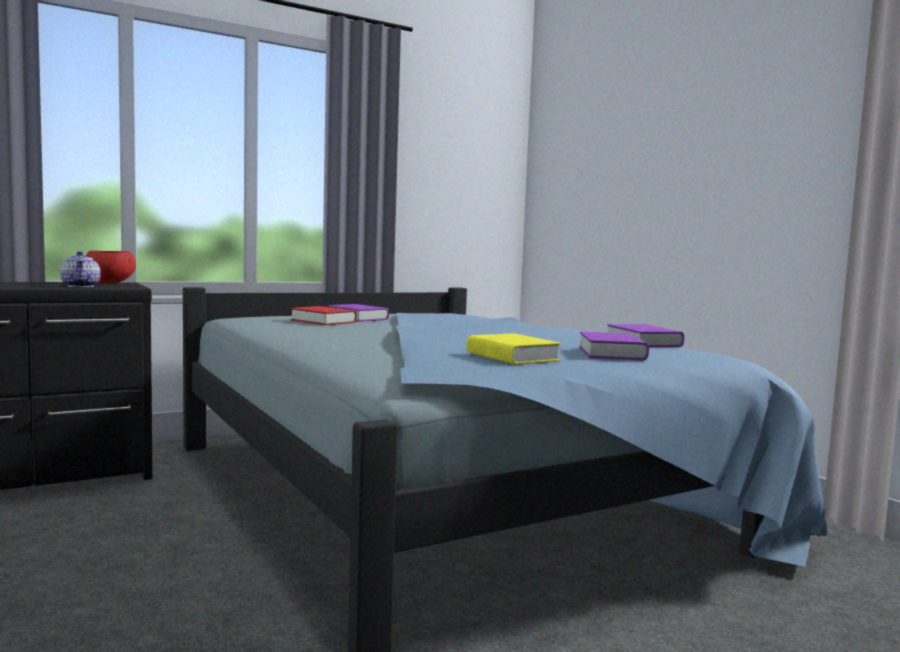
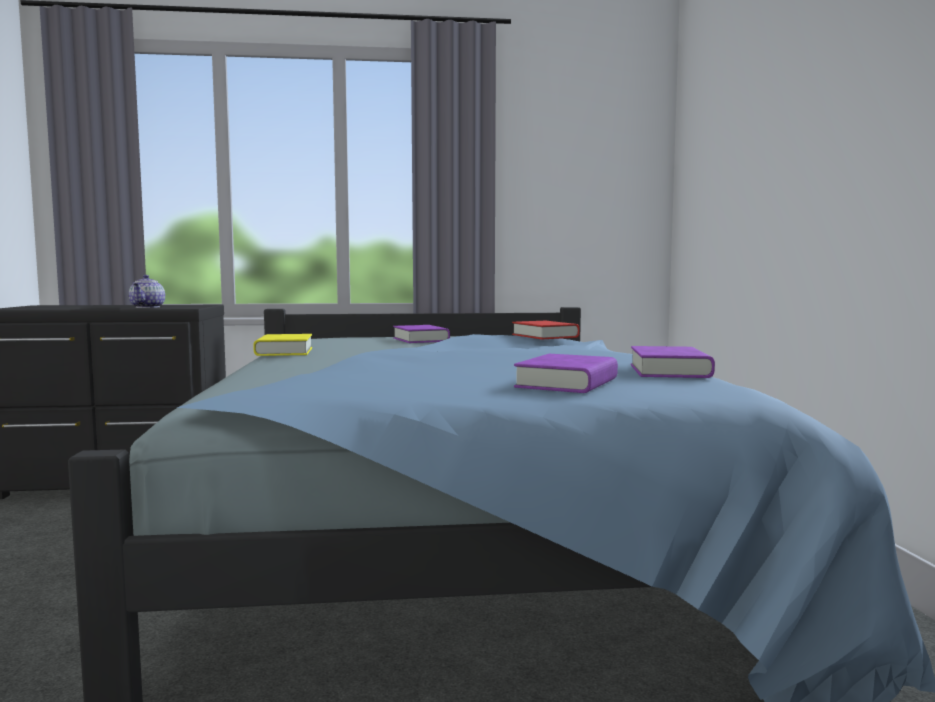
camera: 25 degrees right, 0 degrees up
(110, 283) = (191, 305): red bowl -> none
(323, 321) = (372, 342): red book -> red book (545, 336)
(512, 357) = (413, 383): yellow book -> yellow book (284, 351)

